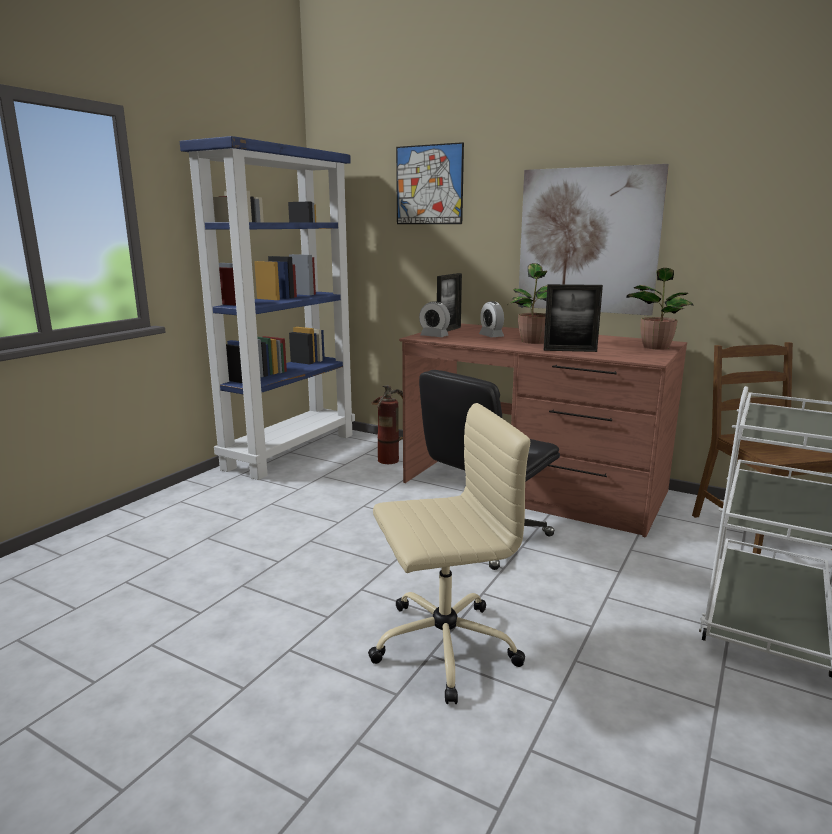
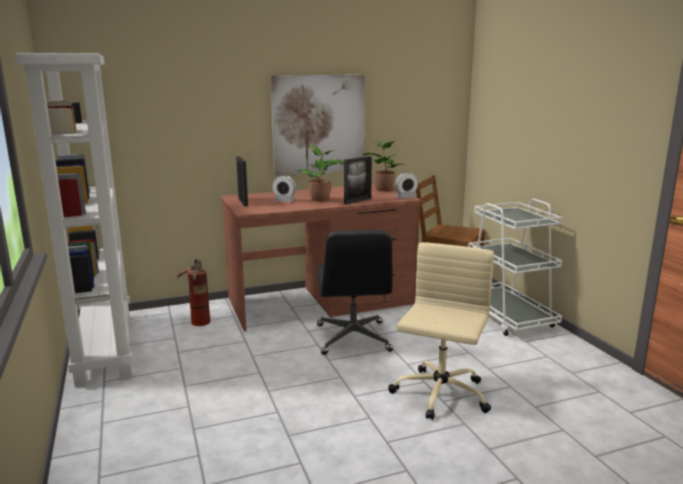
camera: 50 degrees left, 0 degrees up
(291, 450) = (104, 347): blue bookcase -> white bookcase
(429, 185) = (186, 85): picture -> none
(434, 336) = (252, 209): alarm clock -> alarm clock (406, 197)

